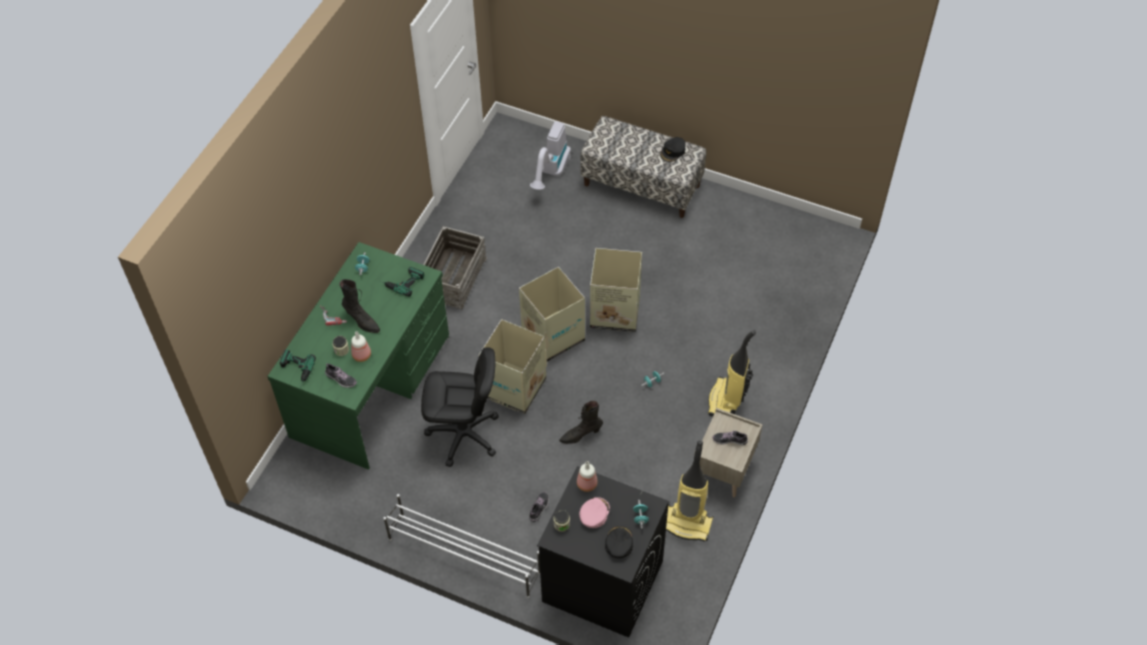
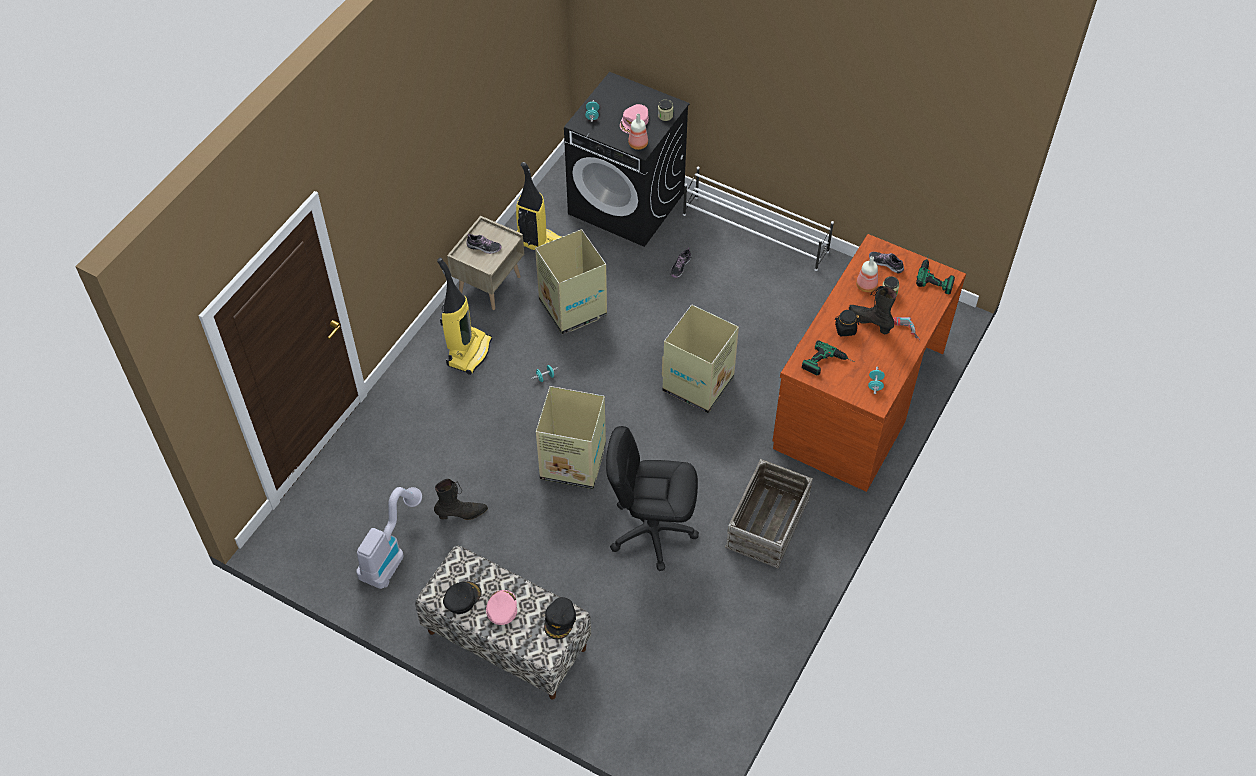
camera: 175 degrees left, 0 degrees up
(372, 386) = (858, 399): green desk -> brown desk
(384, 312) = (845, 329): none -> black jar
(464, 435) = (755, 340): black office chair -> black office chair (652, 531)
(551, 173) = (630, 673): vacuum cleaner -> vacuum cleaner (390, 552)
(552, 335) = (650, 440): cardboard box -> cardboard box (573, 309)
(580, 435) = (631, 330): black boot -> black boot (462, 514)
(618, 543) = (615, 99): black cap -> black cap (560, 620)
(643, 148) = (501, 608): none -> pink cap

